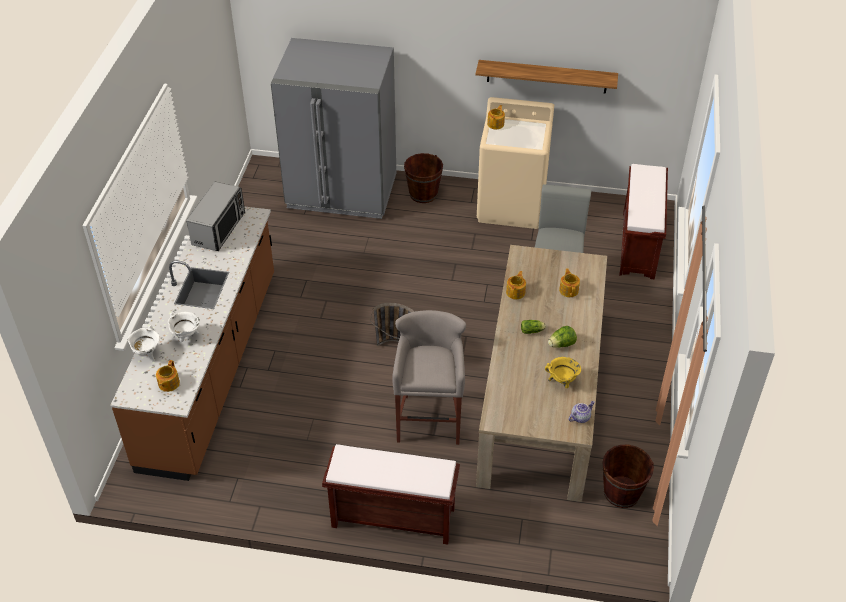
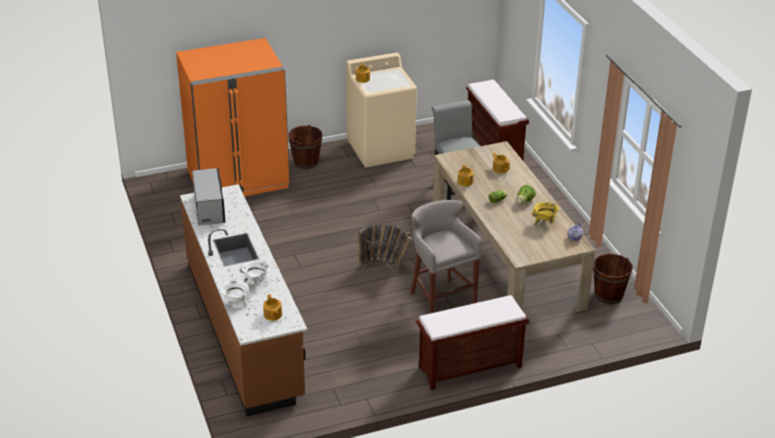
camera: 30 degrees left, 10 degrees down
(342, 192) = (238, 180): grey fridge -> orange fridge
(547, 76) = (389, 31): shelf -> none

